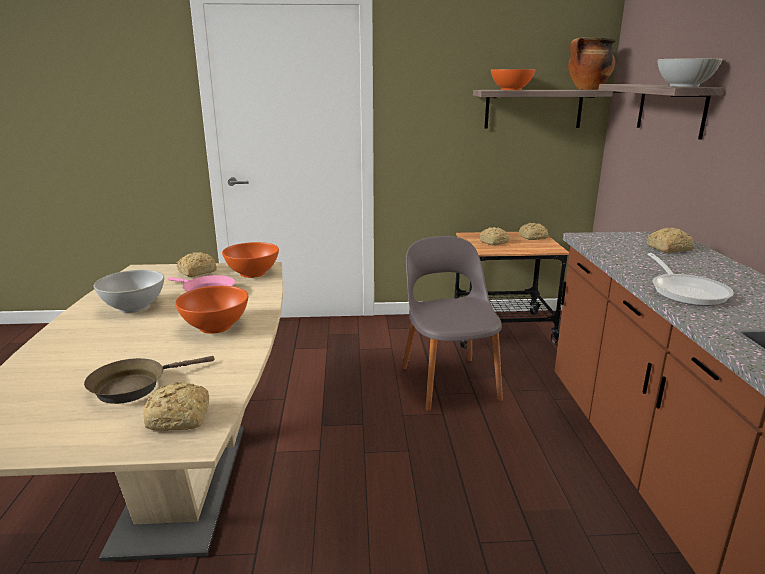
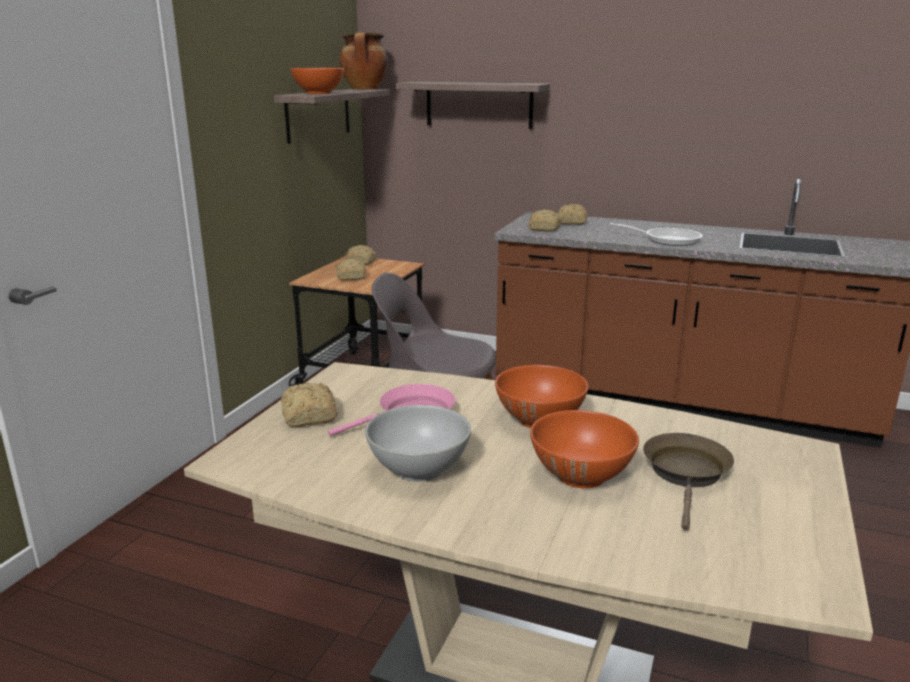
camera: 65 degrees left, 0 degrees up
(134, 386) = (686, 474): brown frying pan -> brown frying pan turned 150 degrees counterclockwise
(180, 418) = (765, 453): bread -> bread (545, 228)
(253, 273) = (363, 382): orange bowl -> orange bowl (581, 475)
(684, 86) = (523, 83): white bowl -> none

